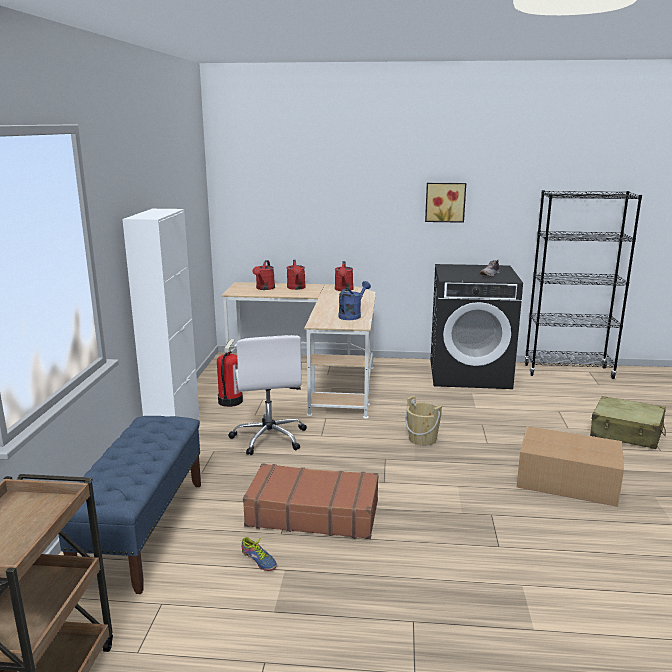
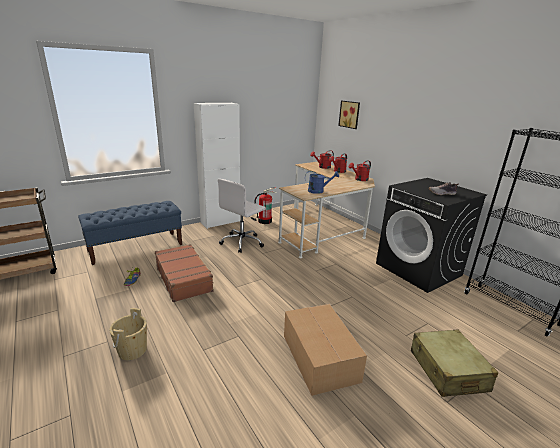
camera: 50 degrees right, 5 degrees up
(422, 439) = (300, 282): beige bucket -> beige bucket (132, 350)
(445, 202) = (445, 128): picture -> picture (350, 114)

